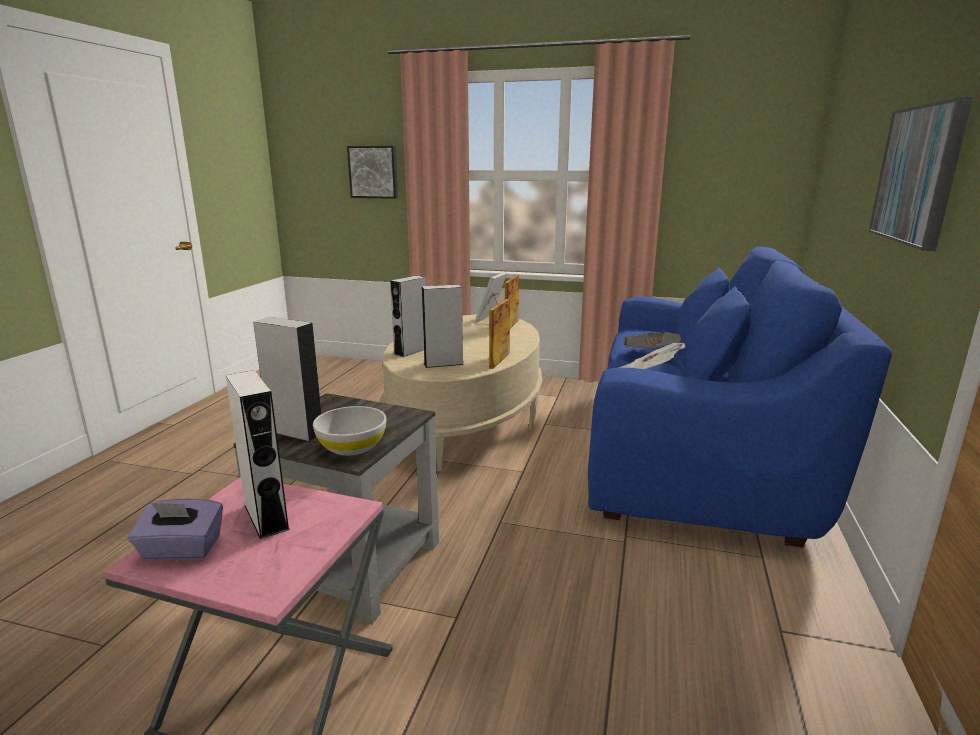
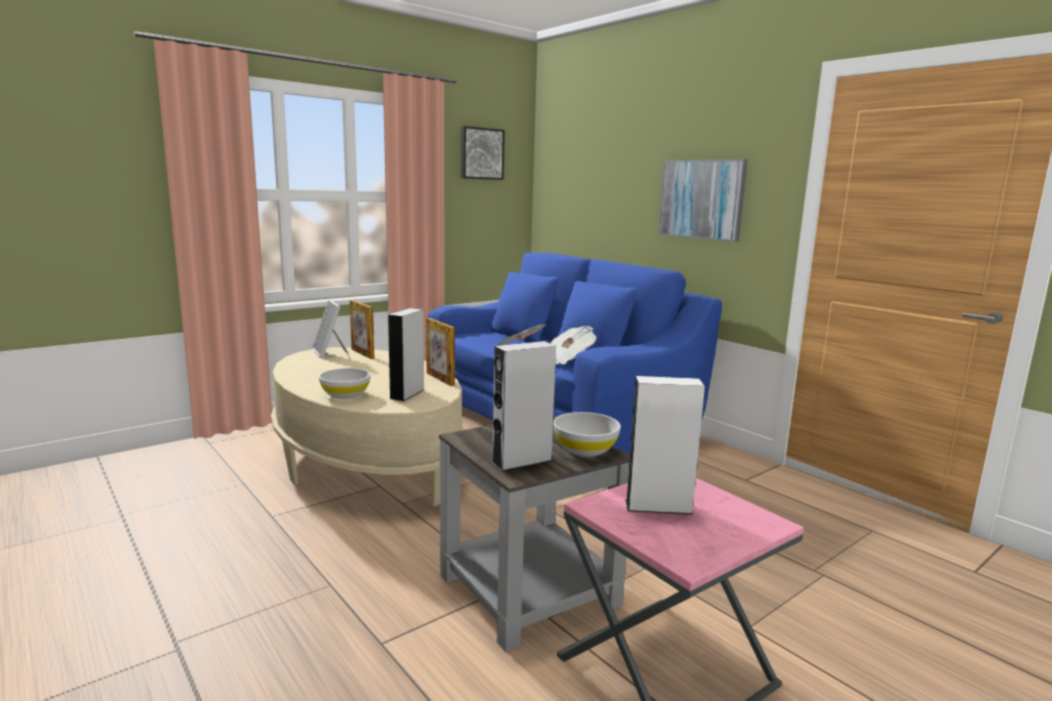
camera: 55 degrees left, 5 degrees down
(181, 550) = (684, 545): purple tissue box -> none
(374, 172) = (101, 188): picture -> picture (481, 153)
(411, 351) = (345, 394): grey speaker -> white bowl

